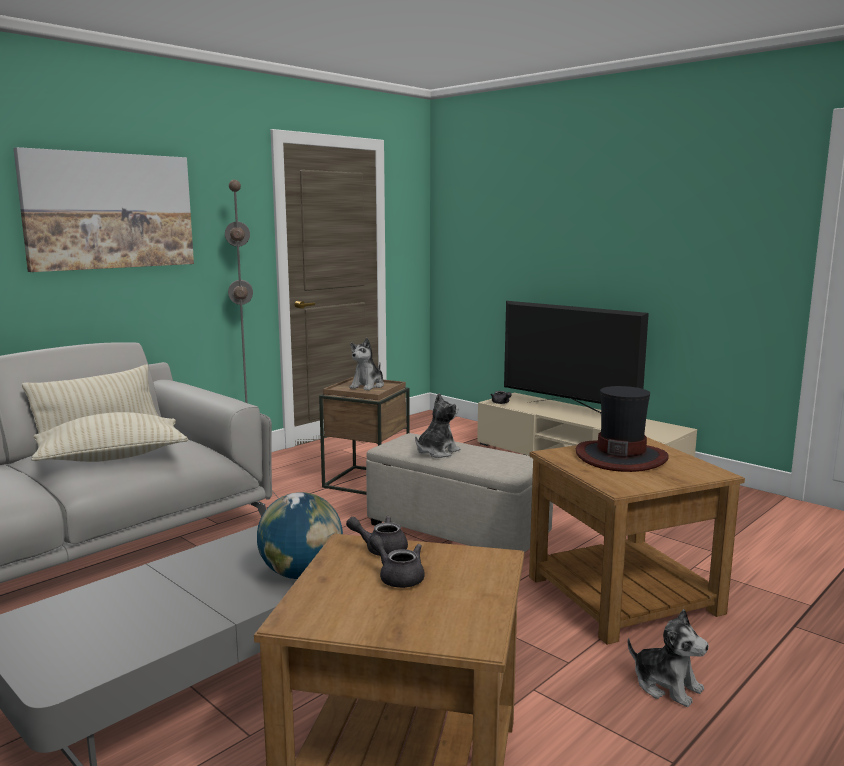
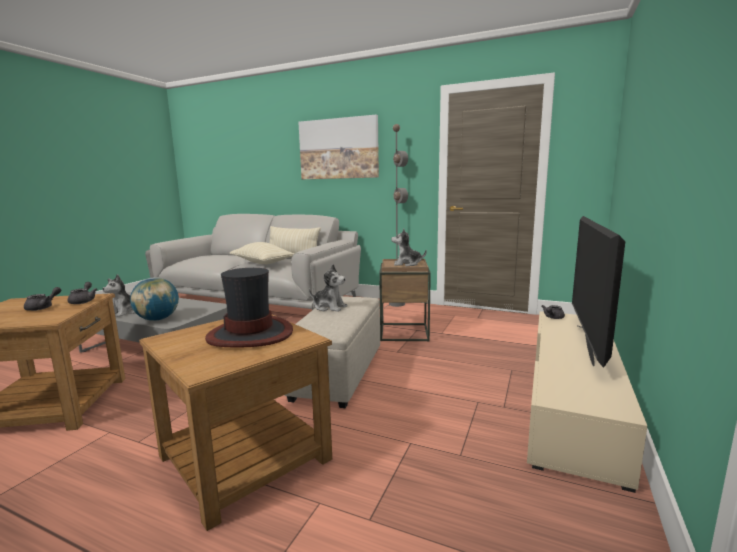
camera: 70 degrees right, 0 degrees up
(666, 686) = (88, 492): plush toy -> plush toy (126, 312)

